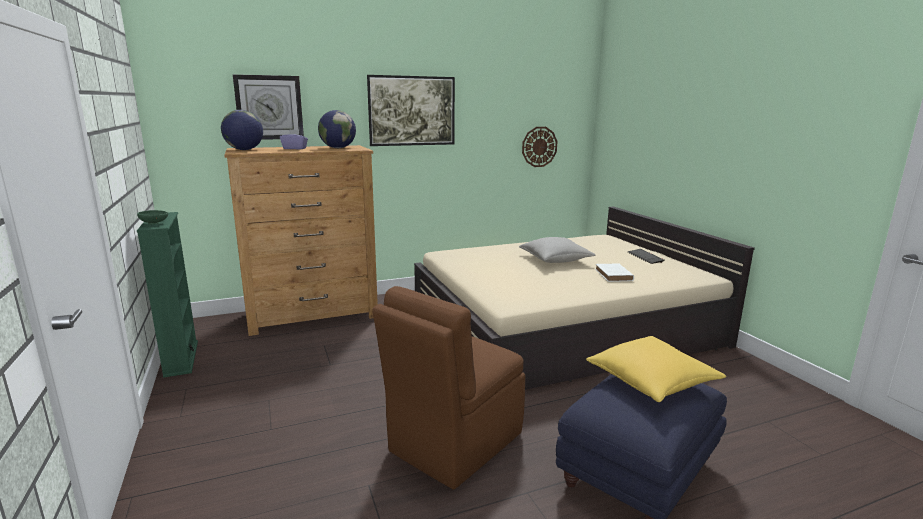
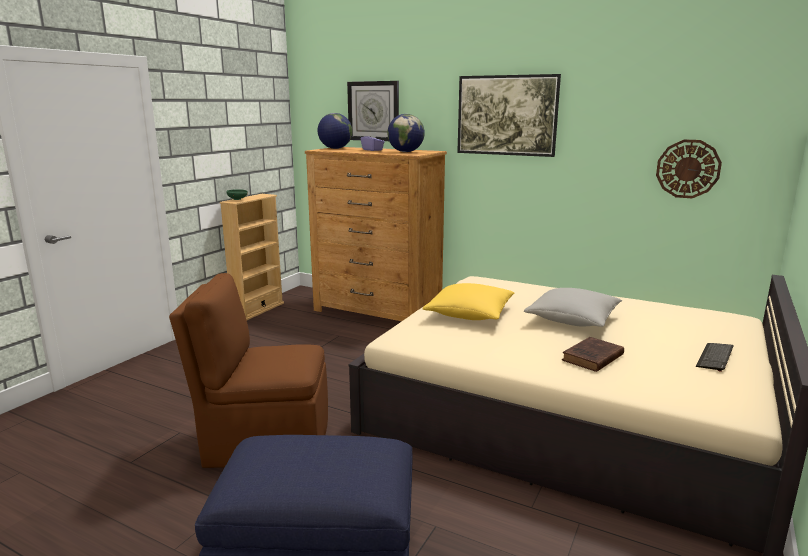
camera: 50 degrees right, 0 degrees up
(181, 358) = (257, 310): green bookcase -> beige bookcase
(614, 275) = (592, 358): white book -> brown book
(652, 381) = (338, 458): yellow pillow -> yellow pillow (469, 314)

